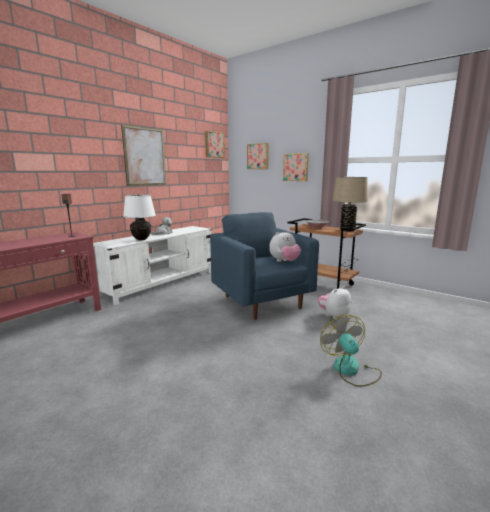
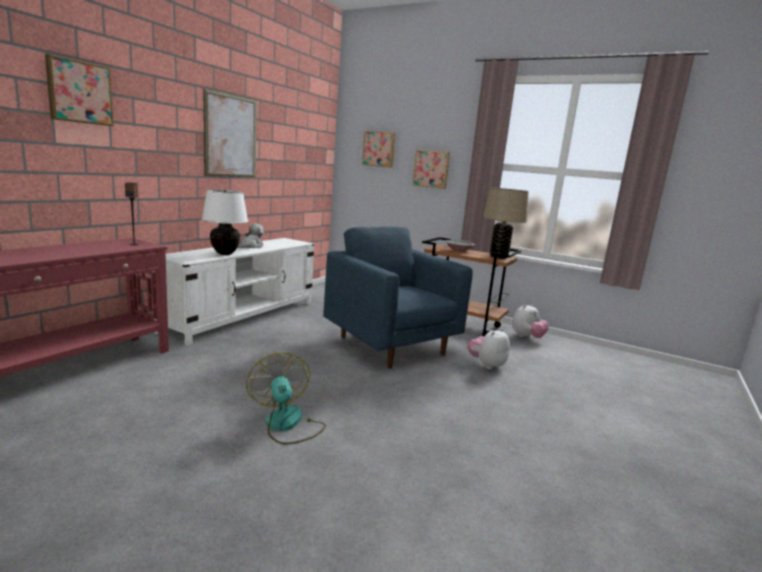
camera: 10 degrees left, 0 degrees up
(214, 145) = (318, 127): picture -> picture (79, 92)
(284, 261) = (427, 293): plush toy -> plush toy (527, 337)
(351, 370) = (524, 431): fan -> fan (287, 425)

